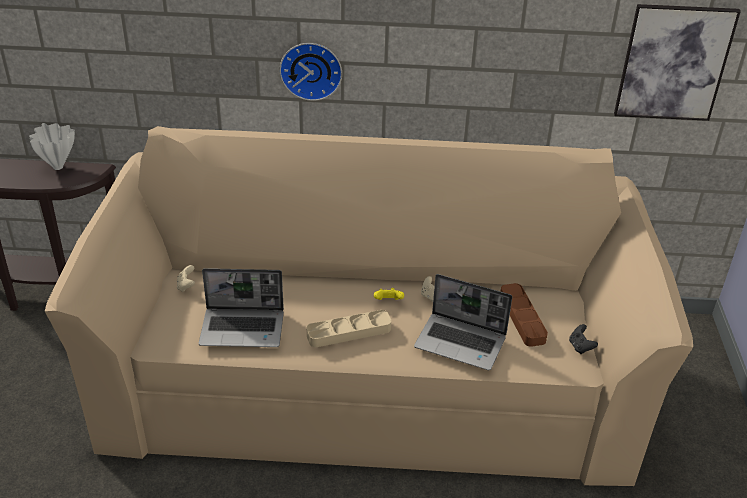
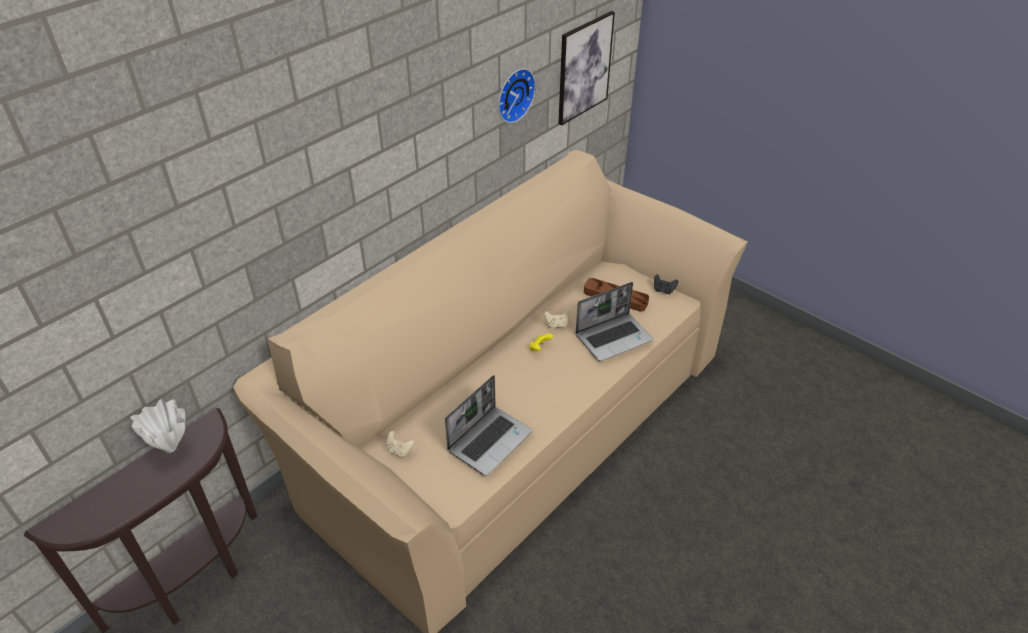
camera: 50 degrees left, 5 degrees up
(311, 69) = (367, 207): wall clock -> wall clock (513, 94)
(349, 332) = (552, 385): beige tray -> none

